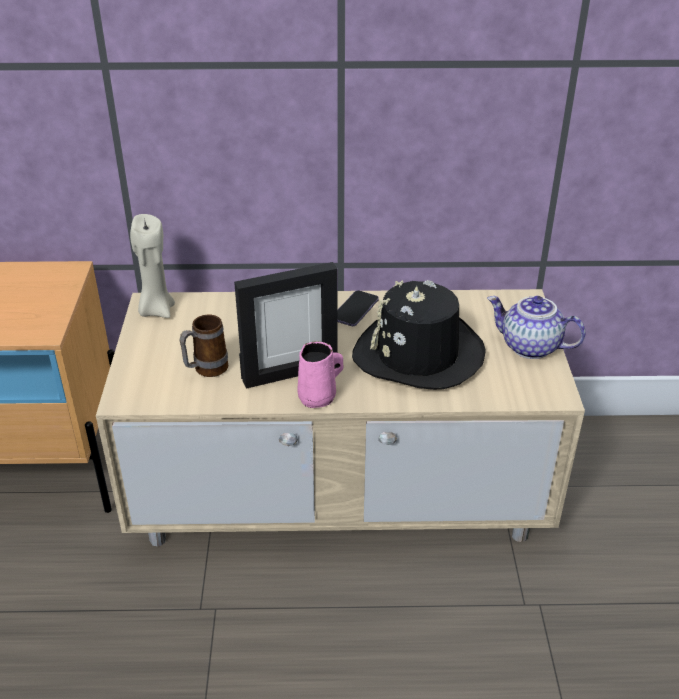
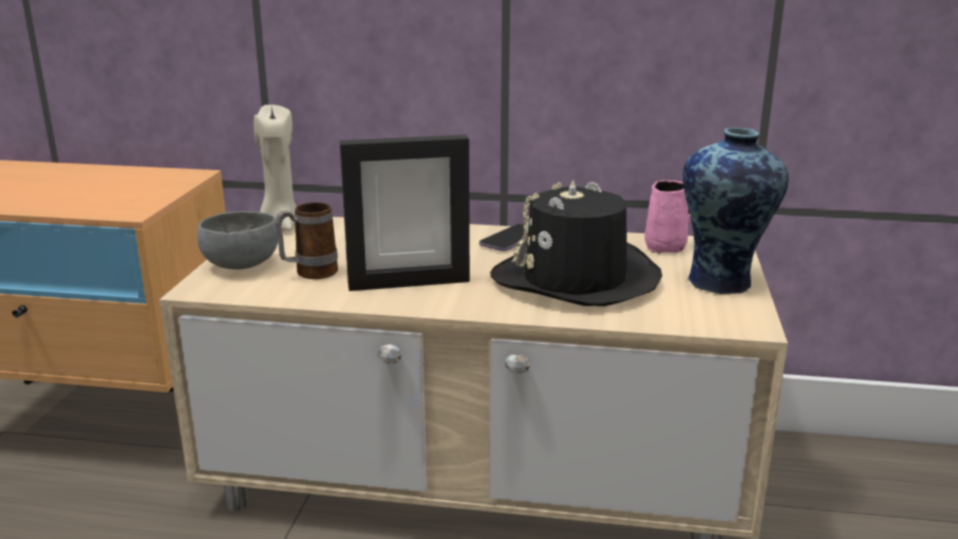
camera: 10 degrees right, 15 degrees down
(145, 366) = (241, 266): none -> grey bowl
(319, 397) = (435, 304): pink mug -> pink mug (667, 247)
(529, 347) = (723, 283): teapot -> vase

